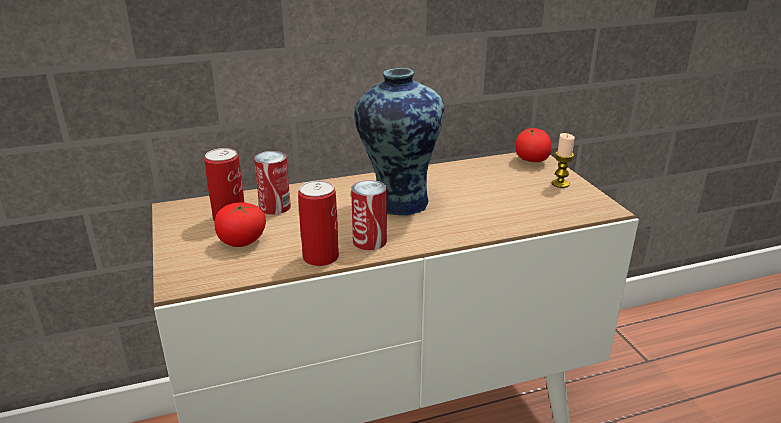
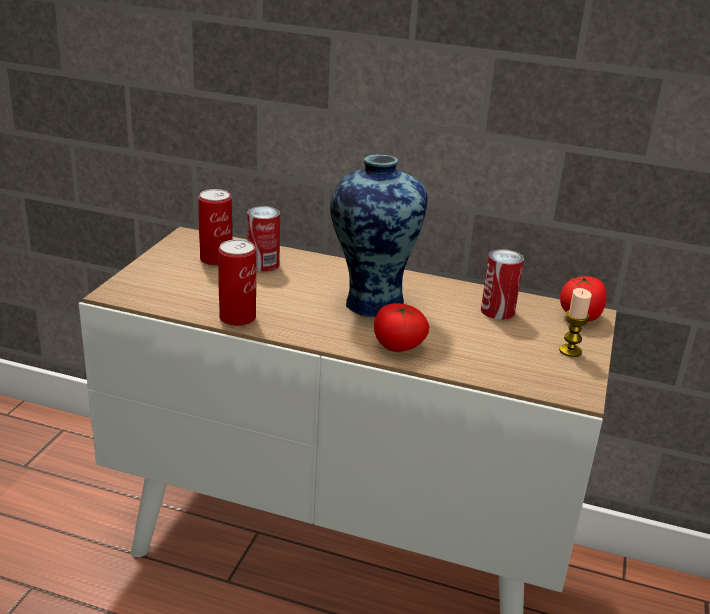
camera: 35 degrees right, 0 degrees up
(242, 241) = (199, 281): tomato -> tomato (398, 346)
(369, 241) = (295, 322): can -> can (497, 311)

